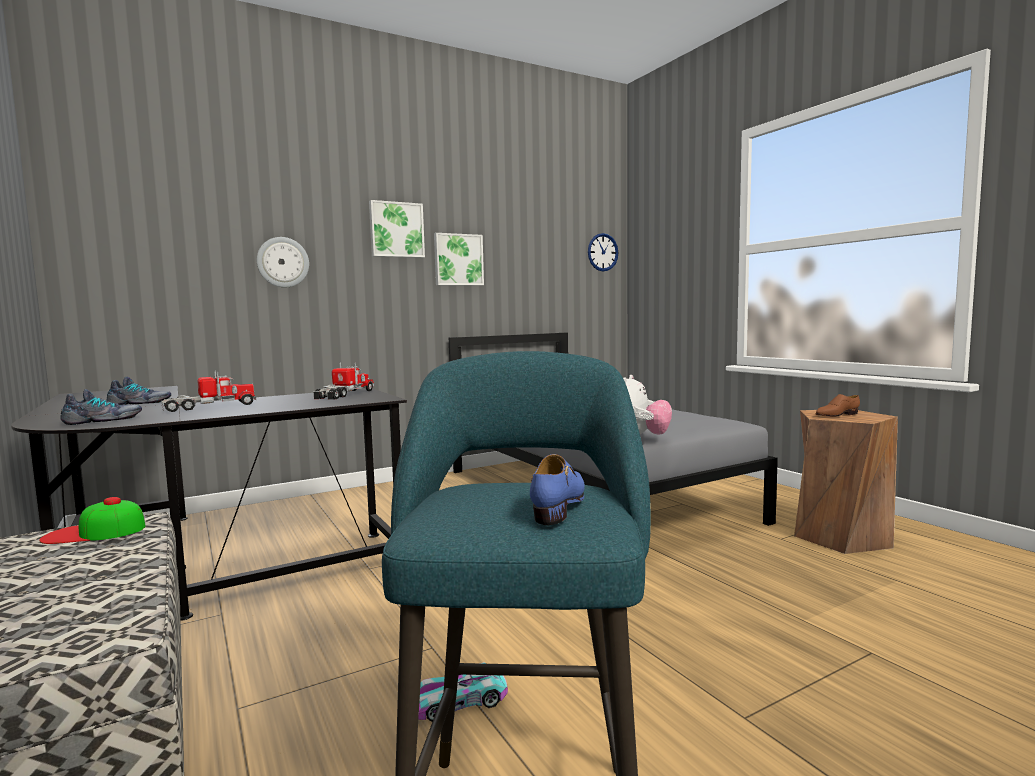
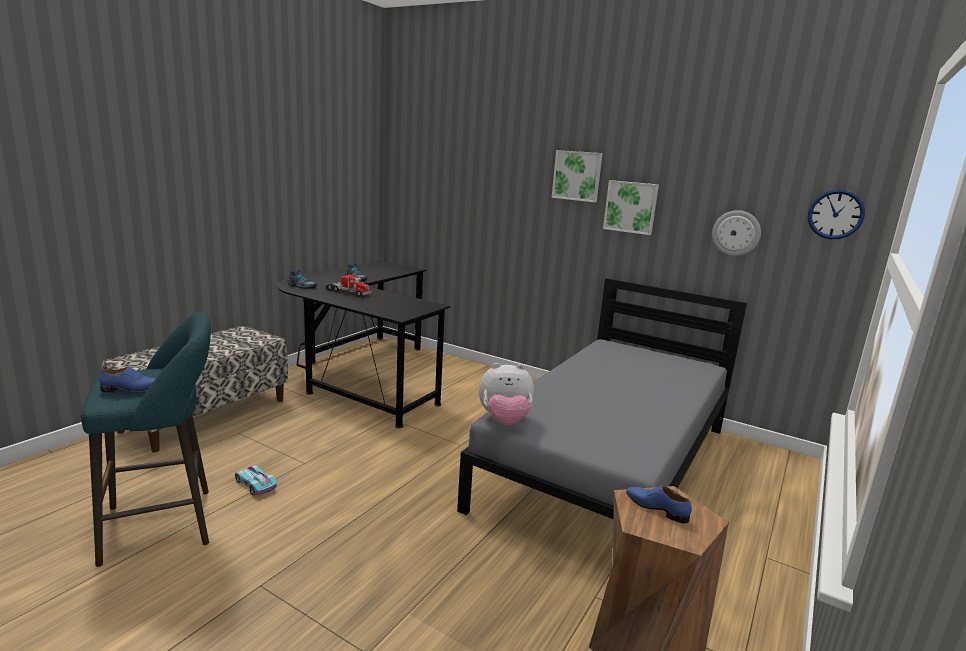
camera: 60 degrees right, 10 degrees up
(94, 532) = (252, 336): cap -> none
(283, 262) = (492, 197): wall clock -> wall clock (736, 233)
(345, 395) = (411, 306): toy truck -> none
(836, 415) = (656, 508): brown shoe -> blue shoe

